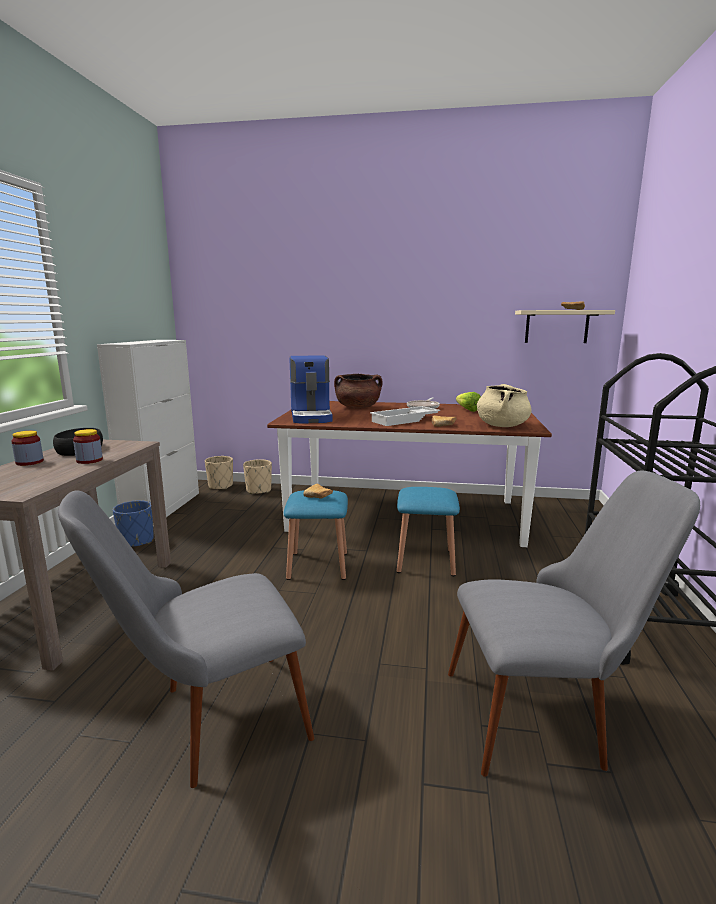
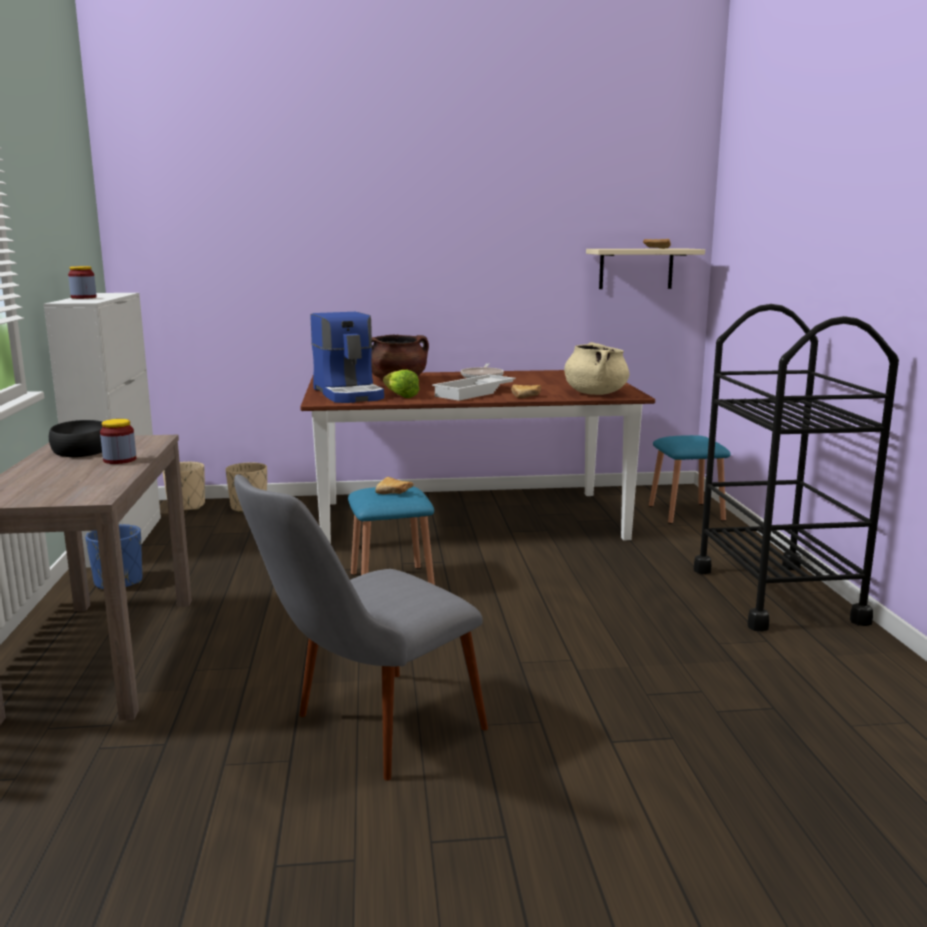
camera: 15 degrees left, 0 degrees up
(29, 462) = (38, 467): jar -> jar (83, 297)
(425, 561) = (520, 565): blue stool -> blue stool (686, 513)
(466, 409) = (538, 377): lettuce -> lettuce (399, 395)
(547, 714) = (704, 678): grey chair -> none

